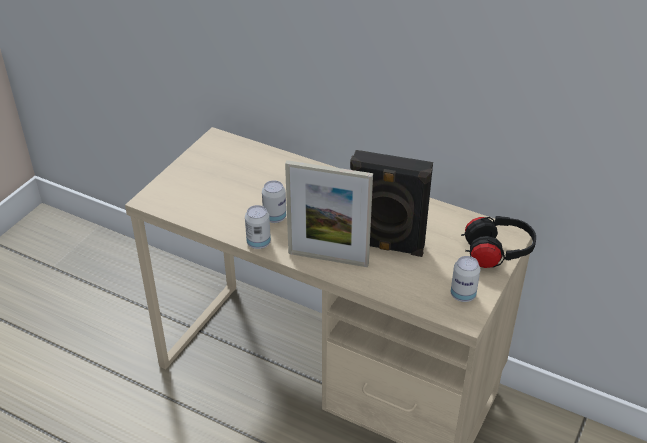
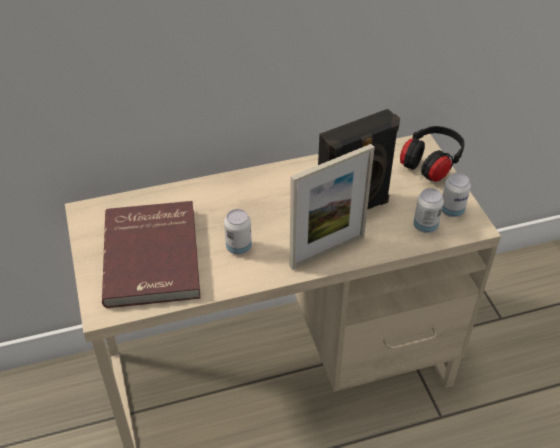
camera: 45 degrees left, 5 degrees up
(218, 189) = (154, 256): none -> red book
(258, 243) = (256, 279): can -> can (425, 226)

